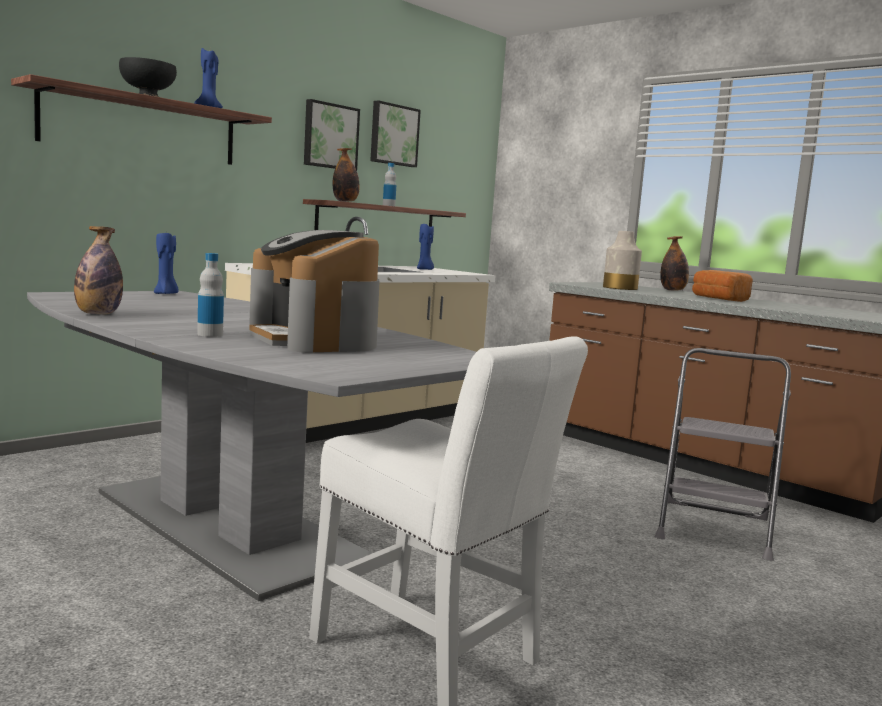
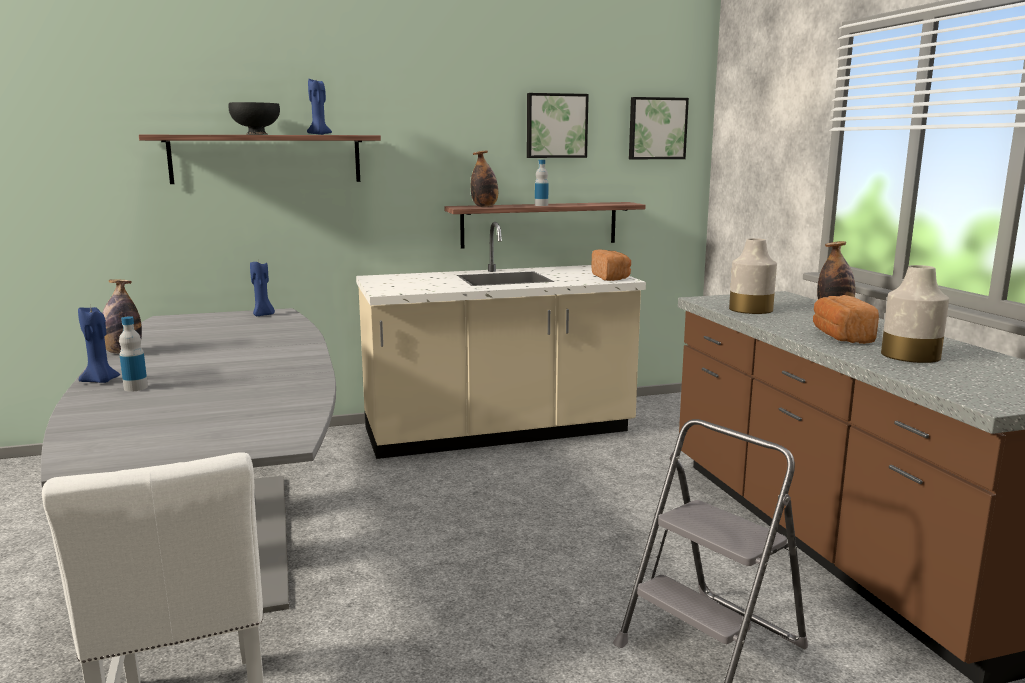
camera: 30 degrees right, 5 degrees up
(314, 339) = (208, 398): coffee machine -> none
(330, 136) = (473, 138): picture -> picture (656, 128)
(424, 269) = (574, 274): blue candle -> blue candle (100, 381)
(460, 272) = (611, 277): none -> bread
(780, 306) = (909, 355): none -> beige vase

